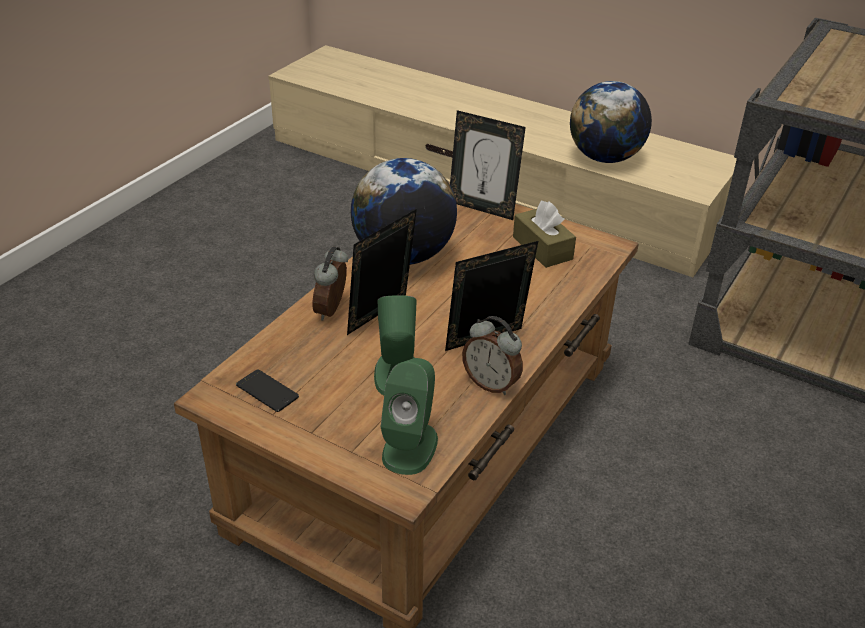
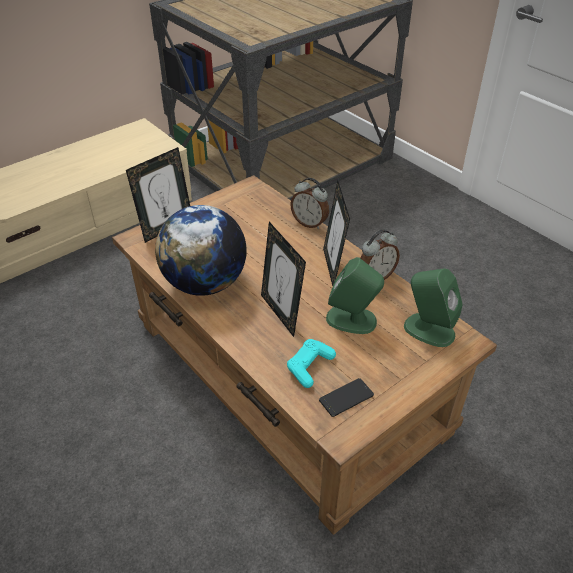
camera: 70 degrees left, 5 degrees up
(305, 355) = (309, 367): none -> turquoise game controller
(333, 311) = (258, 339): alarm clock -> alarm clock (309, 223)
(542, 248) = (236, 214): brown tissue box -> none
(605, 158) = (94, 169): globe -> none

